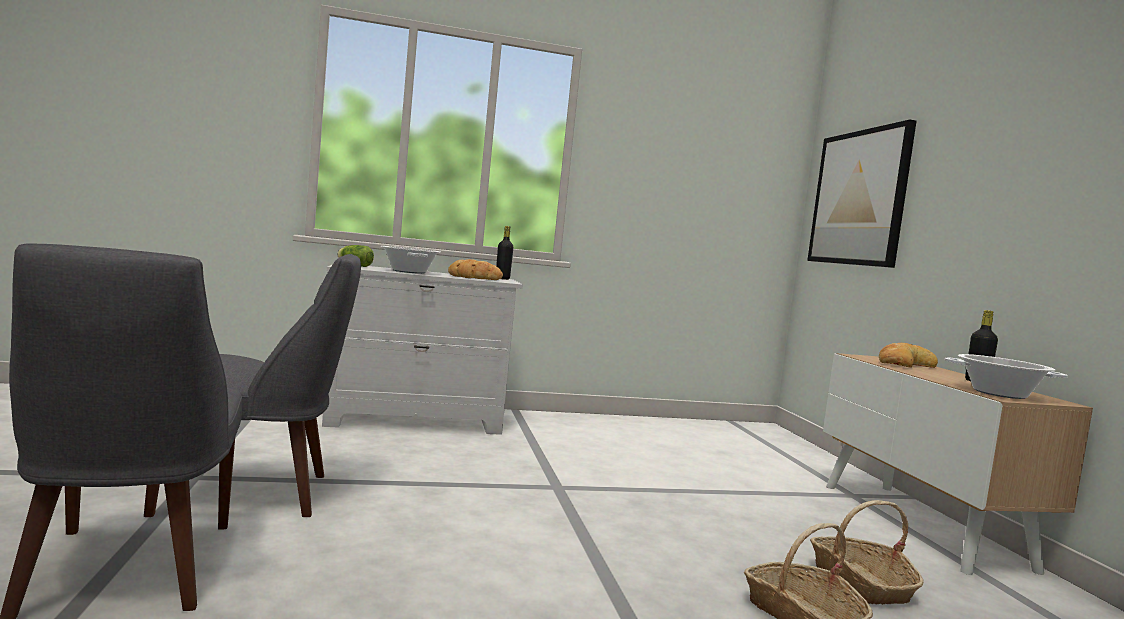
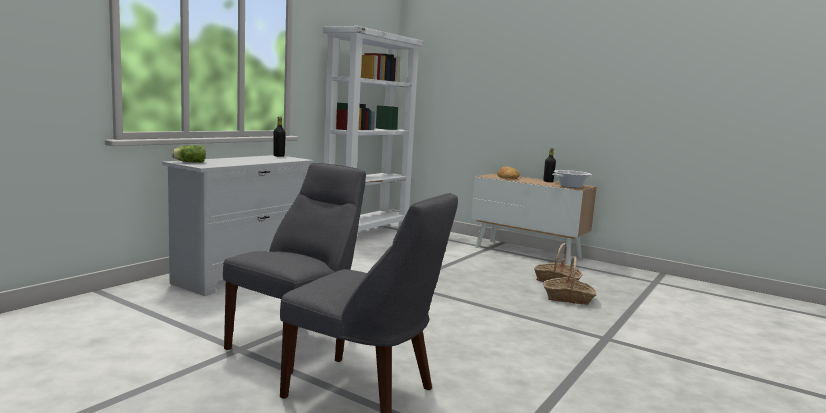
camera: 45 degrees left, 5 degrees up
(408, 272) = (237, 162): cooking pot -> none
(473, 277) = (275, 159): bread -> none
(685, 426) = (366, 233): none -> white bookcase
(859, 198) = (448, 83): picture -> none

